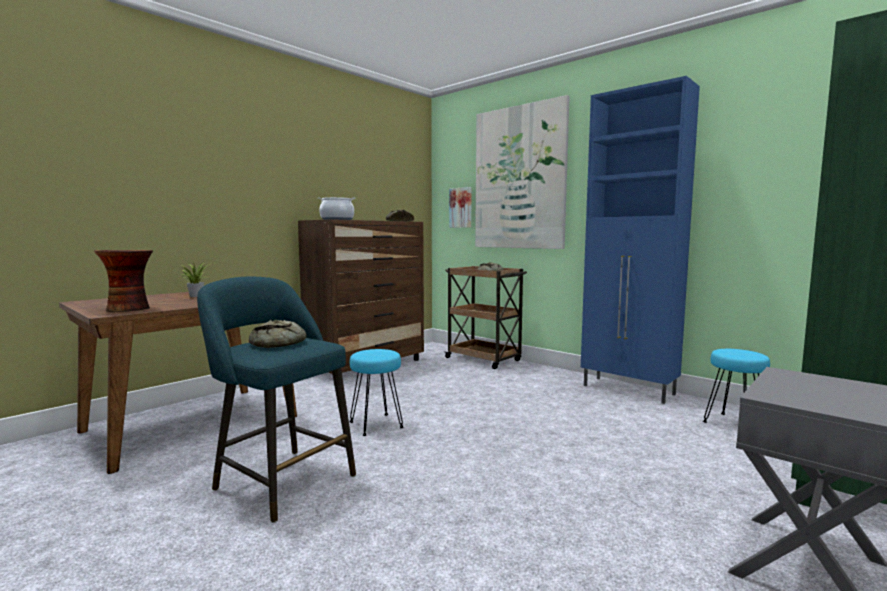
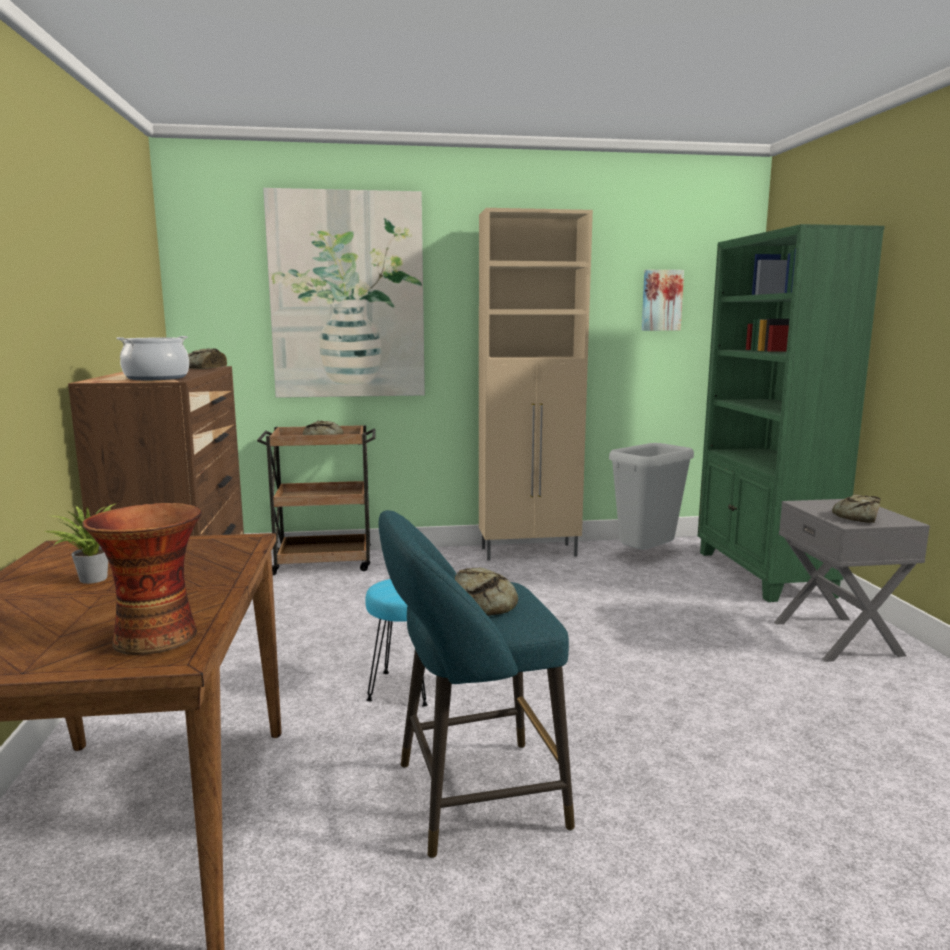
camera: 50 degrees left, 5 degrees up
(461, 207) = (237, 335): picture -> picture (661, 300)
(629, 390) = (530, 552): blue cabinet -> beige cabinet
(734, 424) = (645, 557): turquoise stool -> grey trash can
(811, 396) = (857, 517): none -> bread

